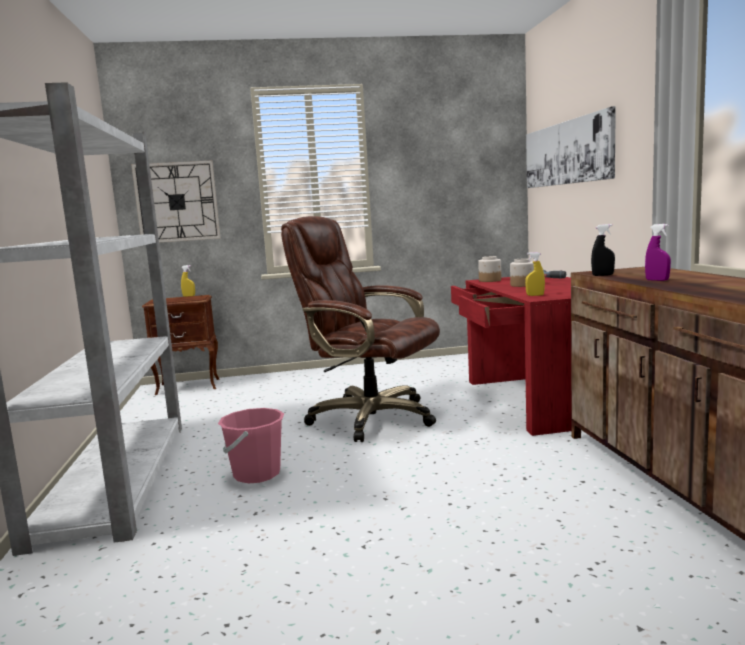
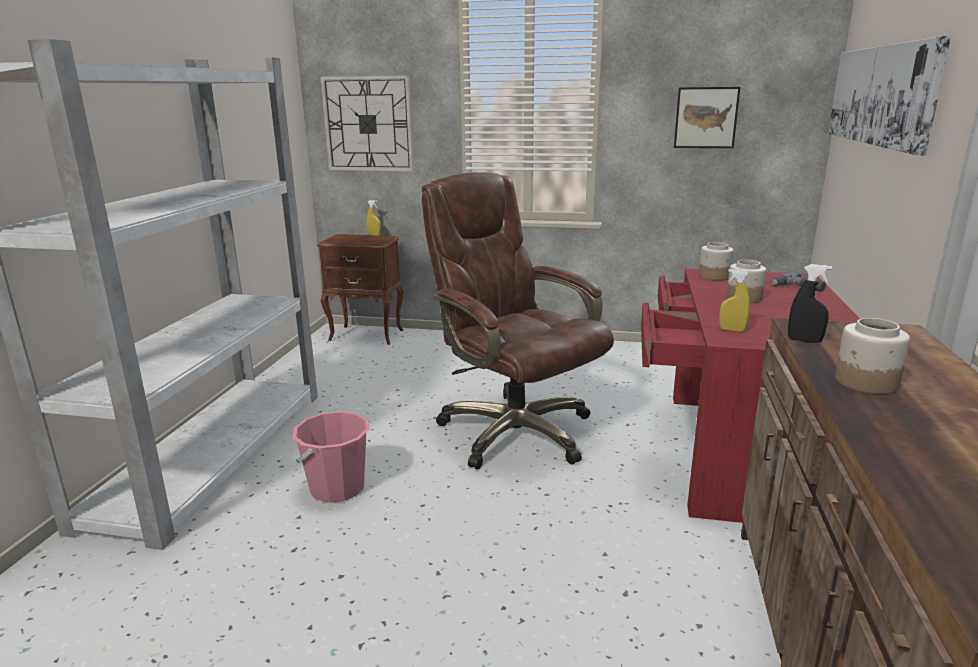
camera: 20 degrees right, 10 degrees up
(445, 182) = (706, 117): none -> picture
(657, 280) = (866, 382): purple spray bottle -> jar

